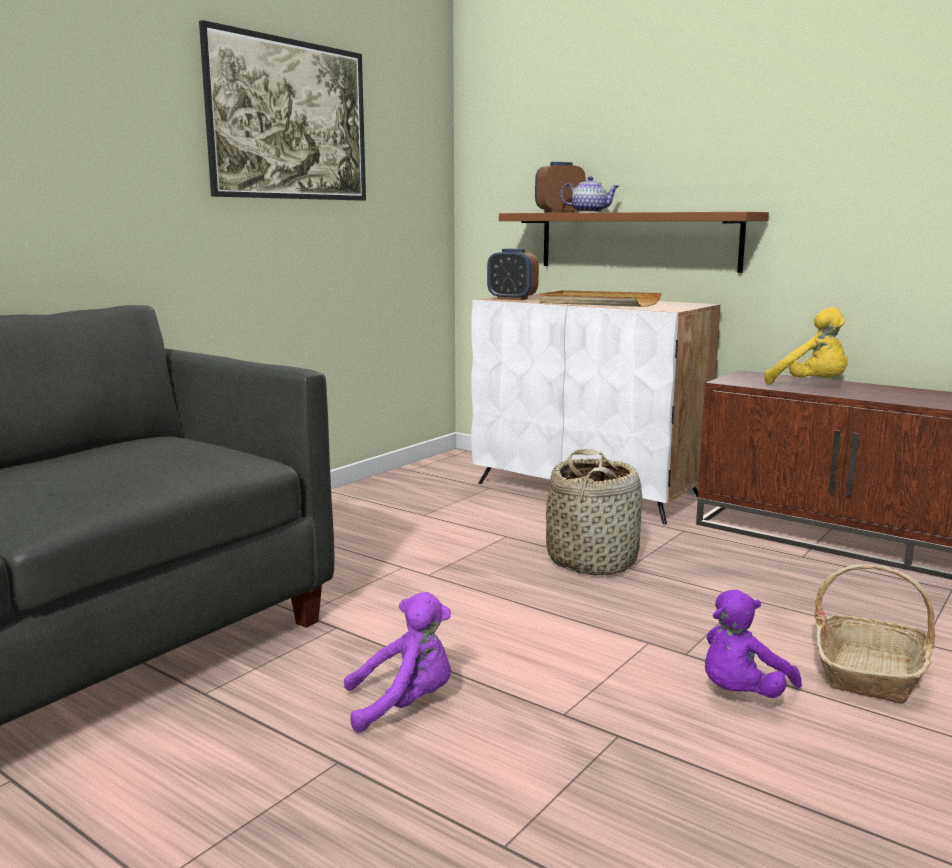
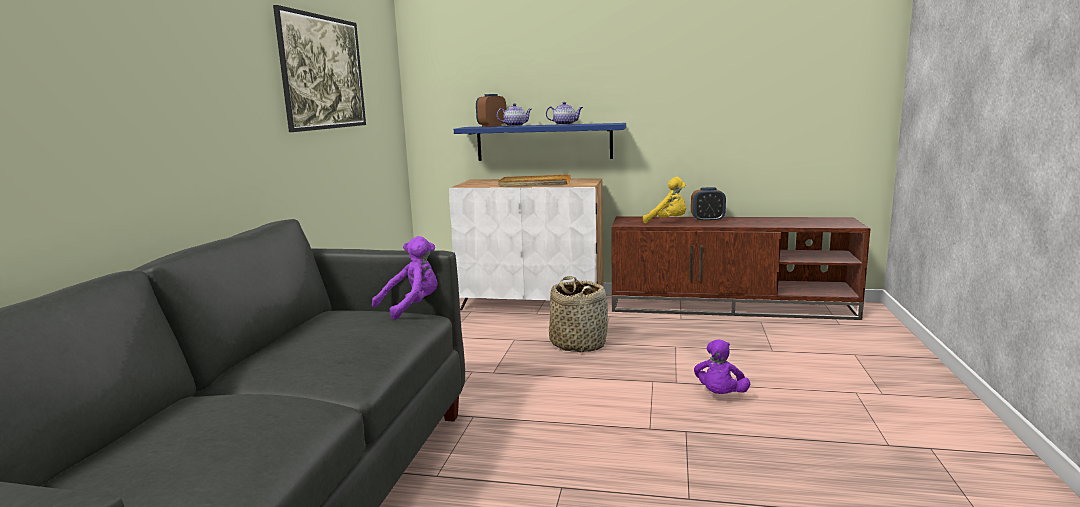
camera: 25 degrees left, 0 degrees up
(404, 704) = (563, 447): purple plush toy -> purple plush toy (412, 307)
(512, 299) = (473, 185): alarm clock -> alarm clock (707, 220)
(637, 241) = (544, 142): brown shelf -> blue shelf
(665, 211) = (565, 124): none -> teapot
(870, 672) = (763, 370): basket -> none

